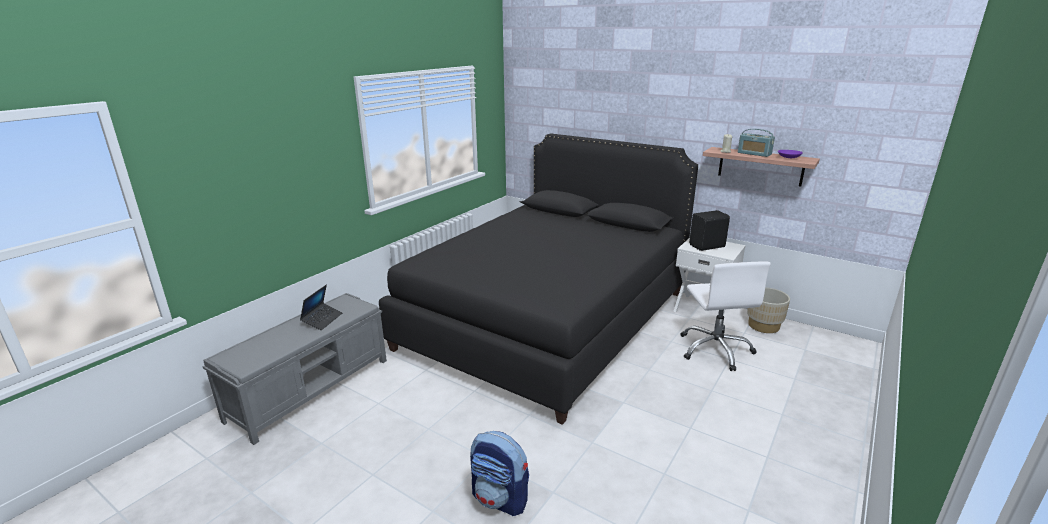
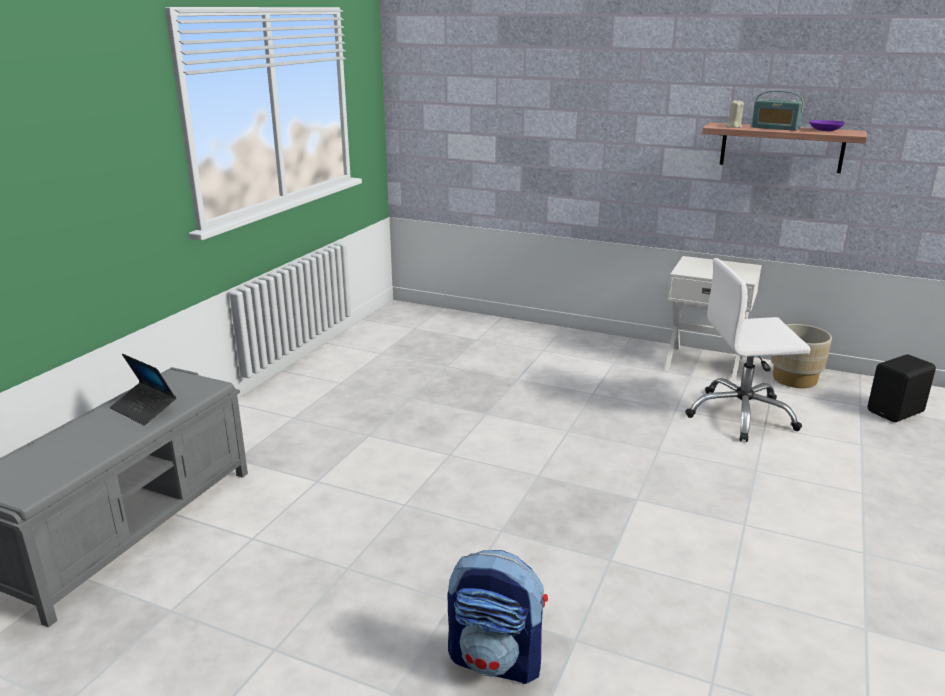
camera: 10 degrees left, 0 degrees up
(322, 320) = (144, 409): laptop -> laptop turned 120 degrees clockwise
(547, 319) = (485, 393): black bed -> none
(708, 246) = (711, 269): black speaker -> black speaker (897, 412)
(715, 349) = (741, 415): white office chair -> white office chair turned 105 degrees clockwise

